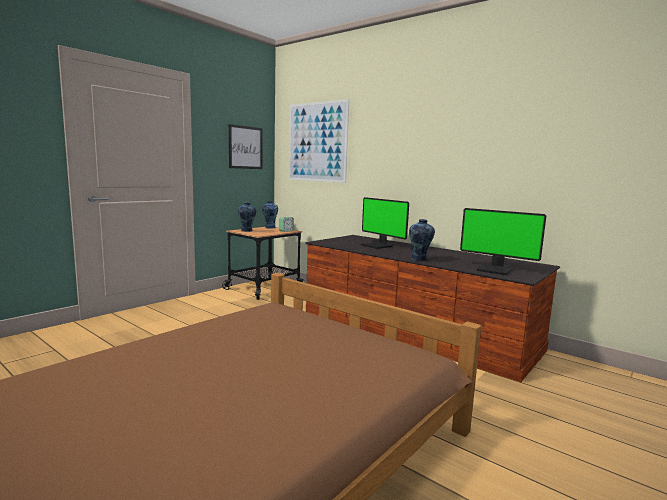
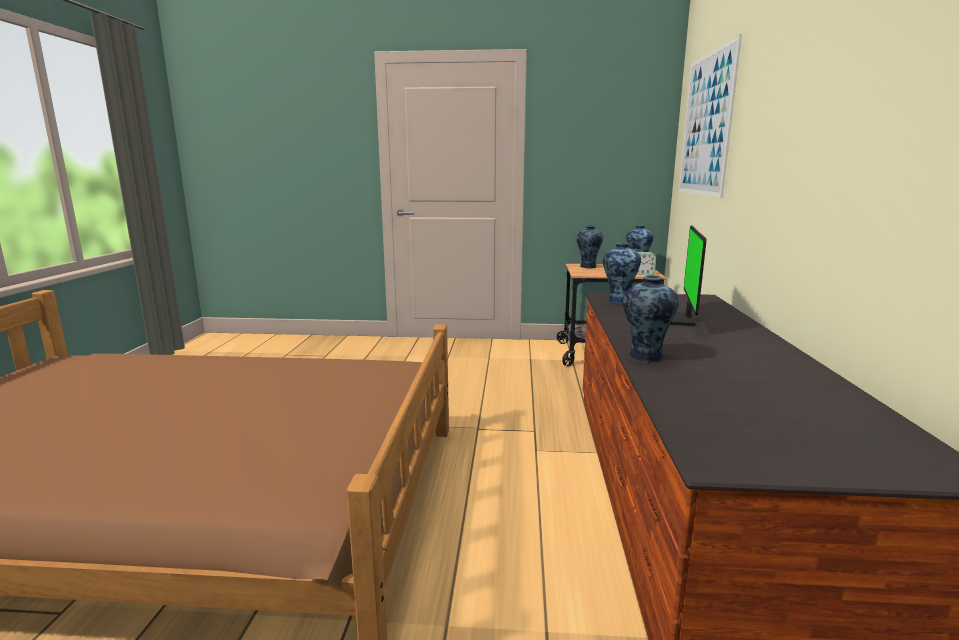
camera: 55 degrees right, 5 degrees up
(245, 147) = (615, 143): picture -> none
(333, 243) = (618, 300): none -> vase
(495, 270) = (722, 424): monitor -> none

